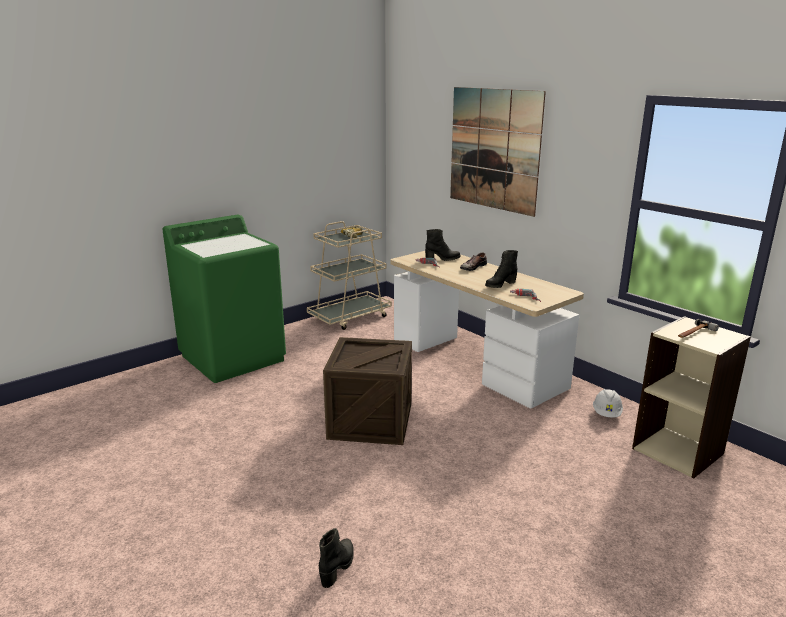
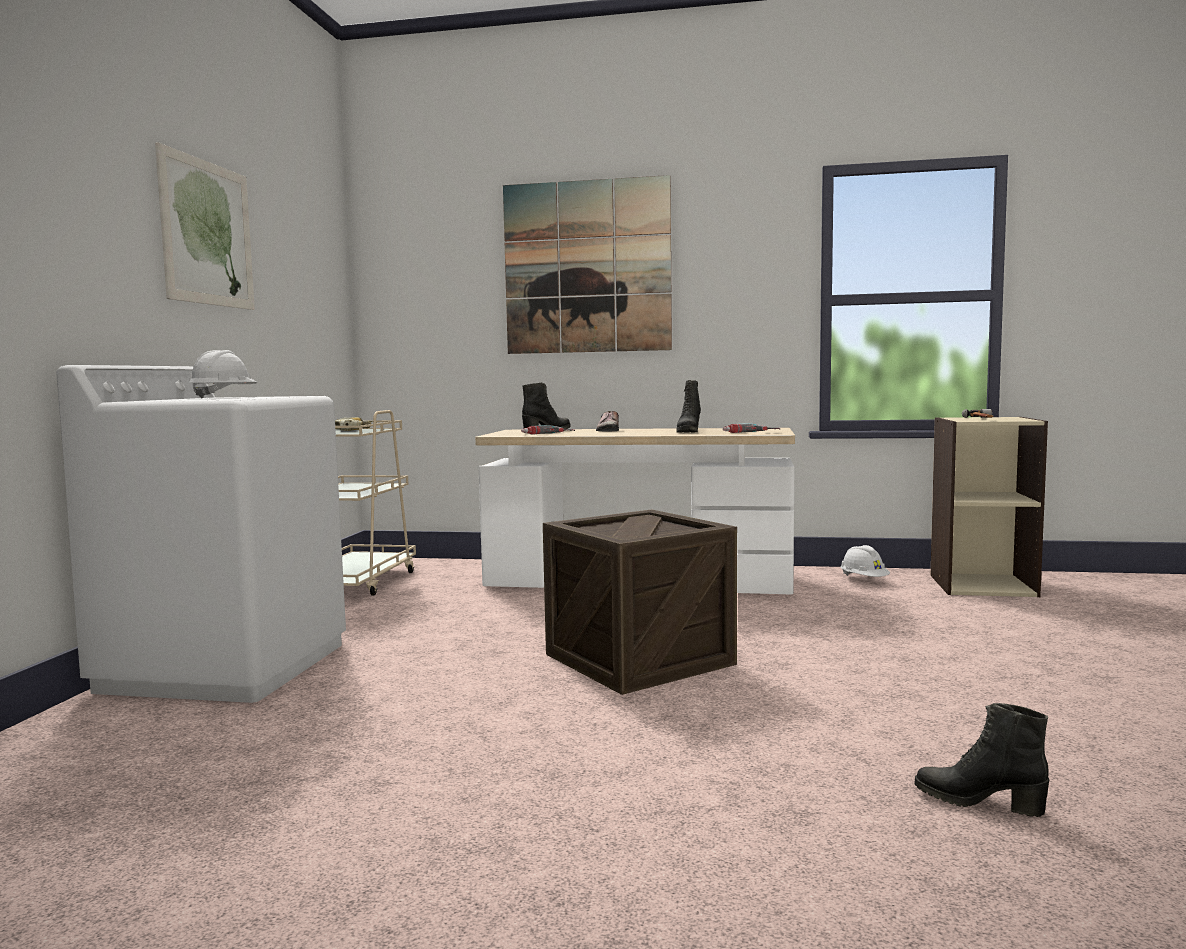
camera: 40 degrees left, 15 degrees down
(233, 358) = (226, 666): green washing machine -> white washing machine
(235, 238) = (223, 397): none -> white hard hat
(259, 141) = (207, 233): none -> picture
(338, 567) = (978, 801): black boot -> black boot turned 45 degrees counterclockwise

